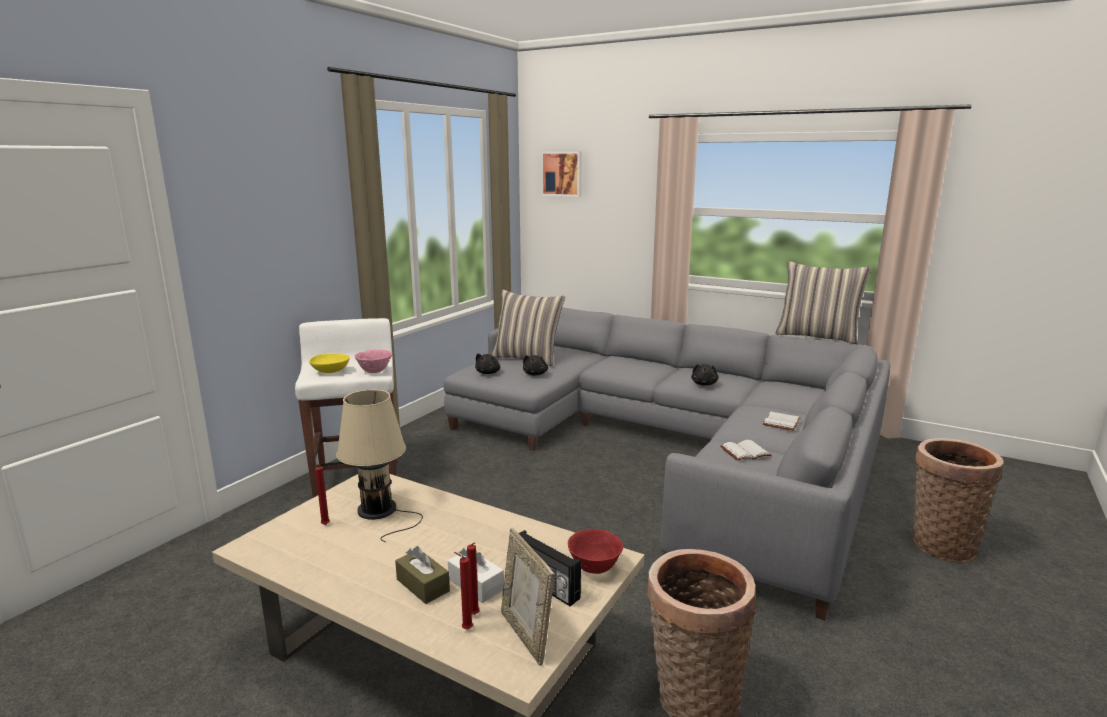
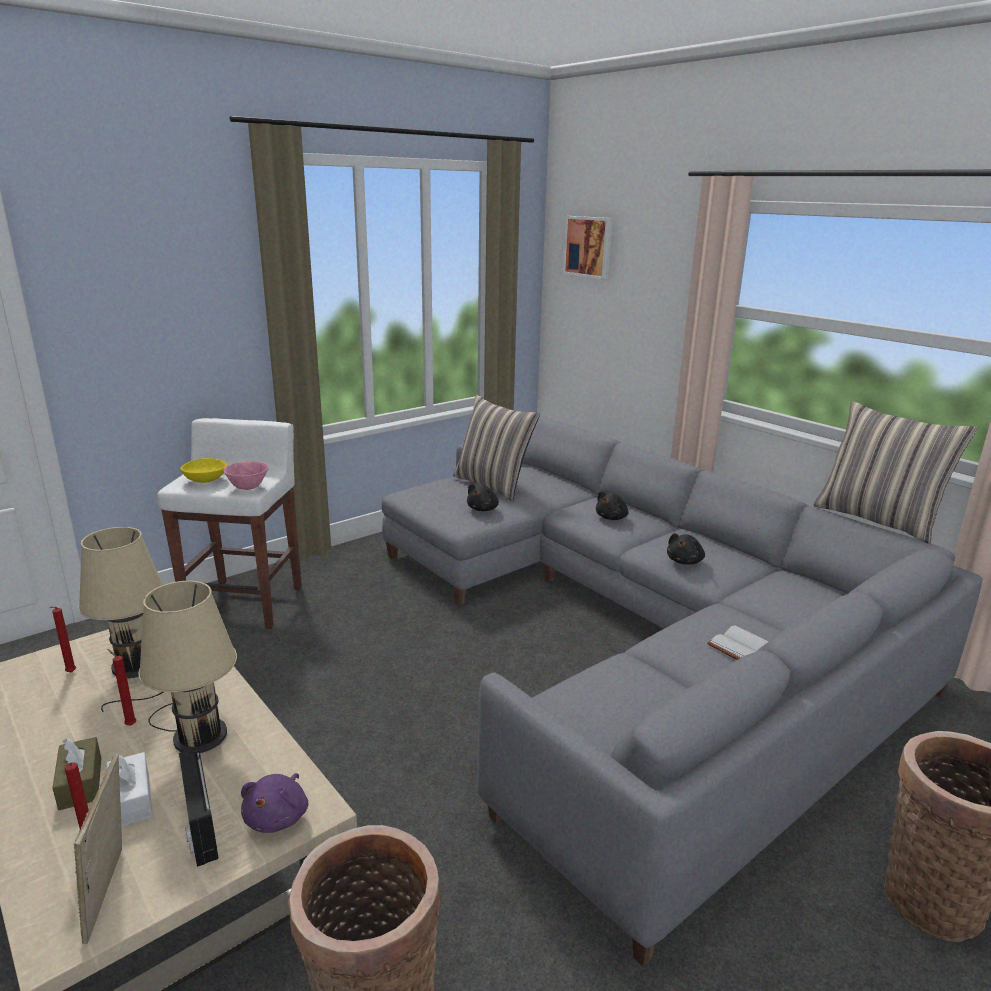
camera: 20 degrees right, 5 degrees up
(465, 629) = (62, 860): red candle -> red candle (129, 725)
(479, 538) = (197, 733): none -> beige table lamp
(488, 373) = (432, 498): black plush toy -> black plush toy (612, 517)
(594, 567) = (278, 817): red bowl -> purple plush toy
(745, 451) = (642, 683): white book -> none

